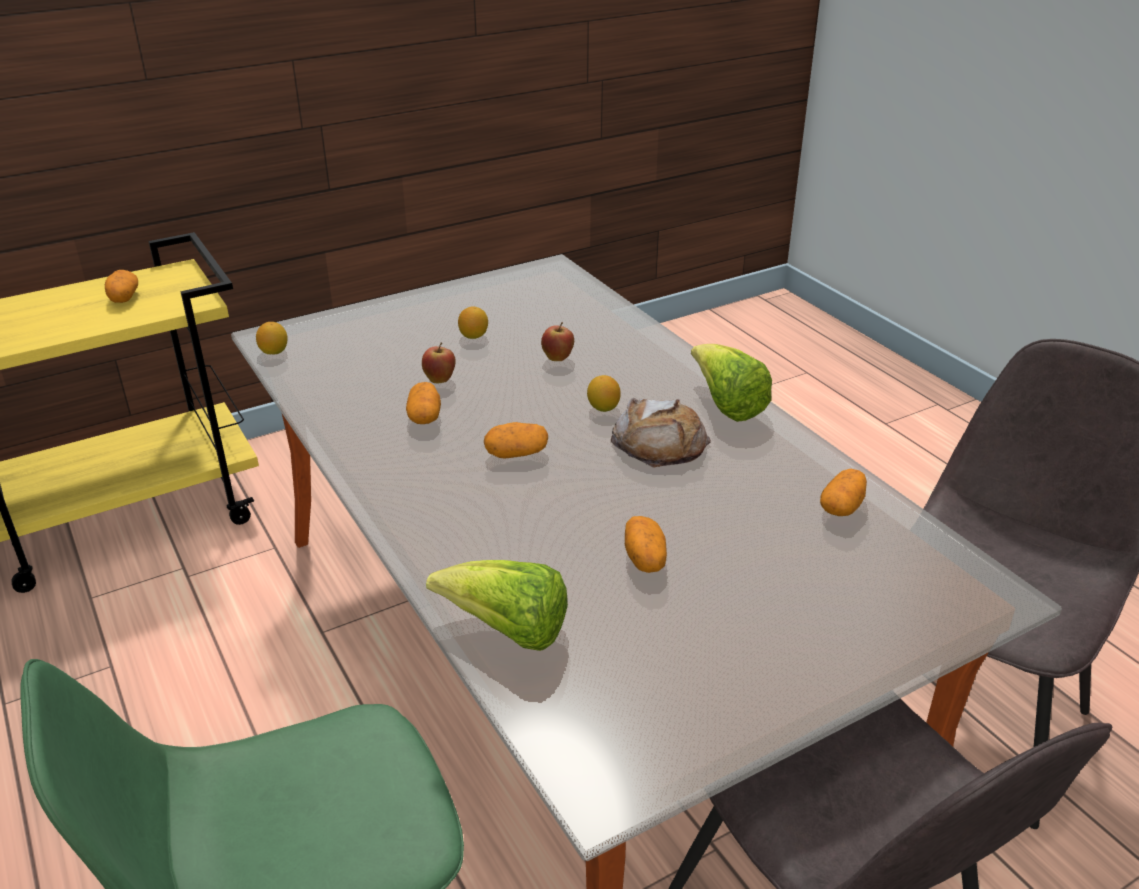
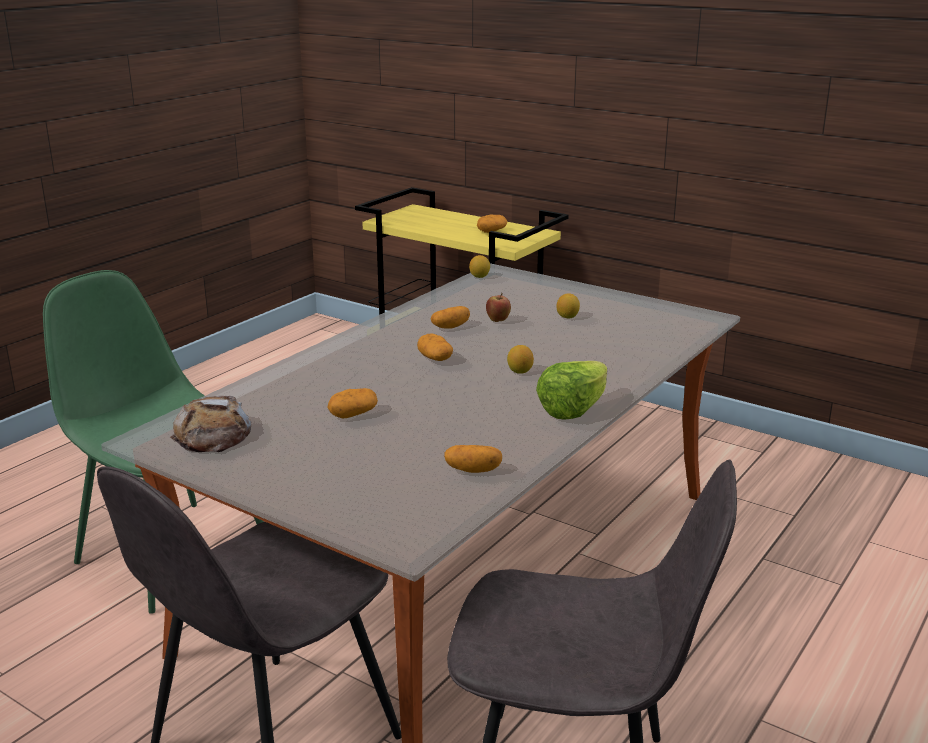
camera: 65 degrees right, 10 degrees down
(507, 631) = (257, 392): lettuce -> none
(558, 359) = (570, 346): apple -> none
(660, 442) = (495, 396): bread -> bread (213, 435)

